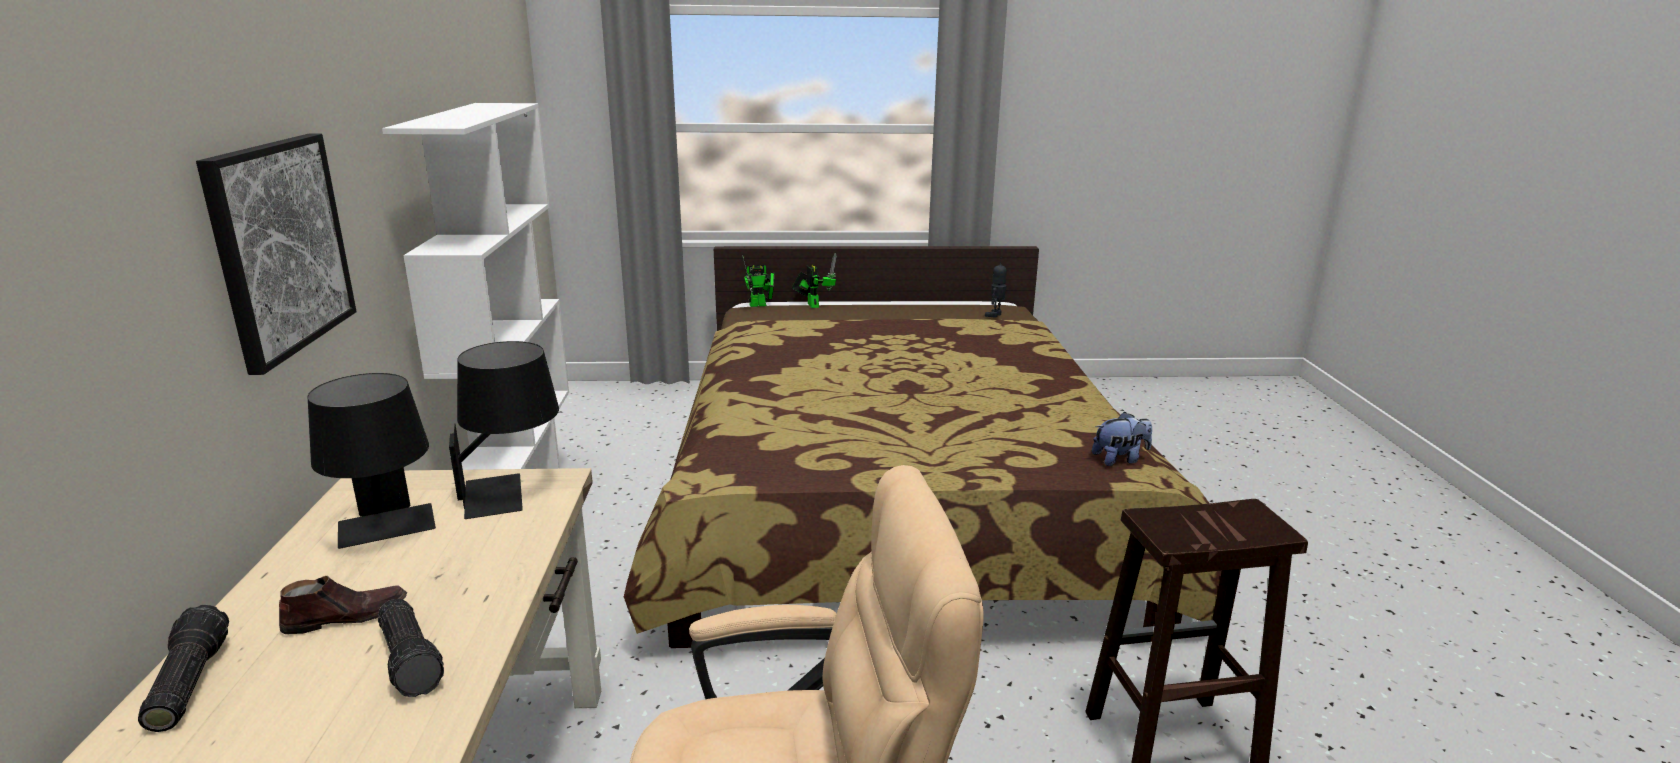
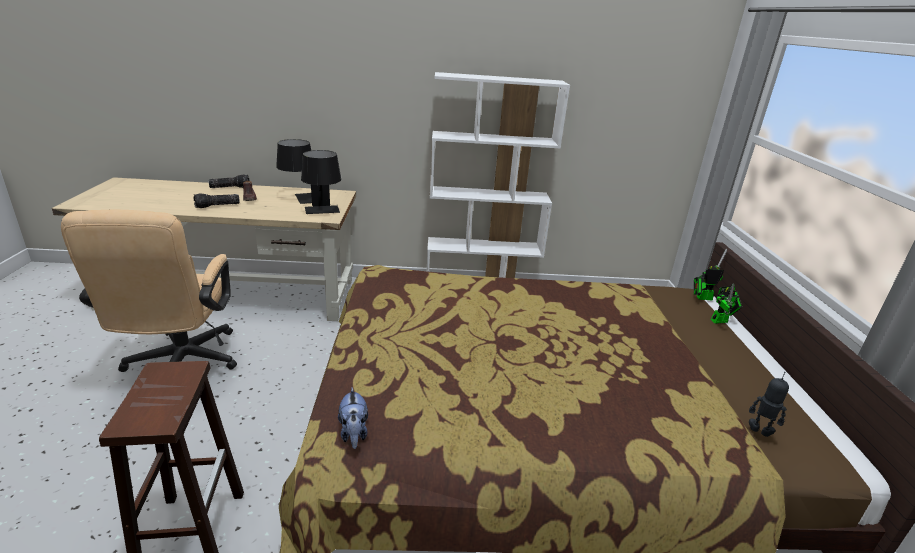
camera: 90 degrees right, 5 degrees up
(279, 247) = (351, 100): picture -> none
(760, 305) = (702, 298): toy robot -> toy robot turned 105 degrees clockwise

